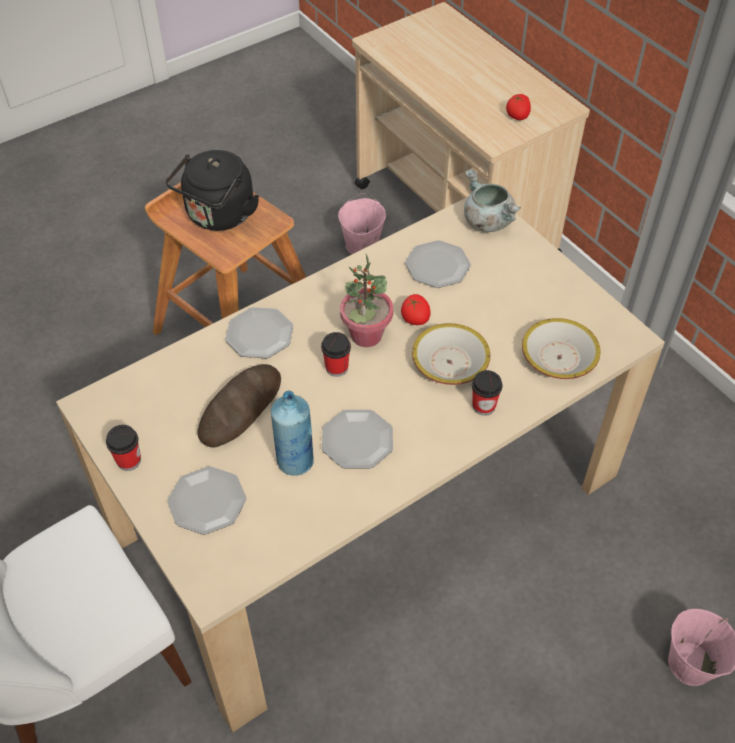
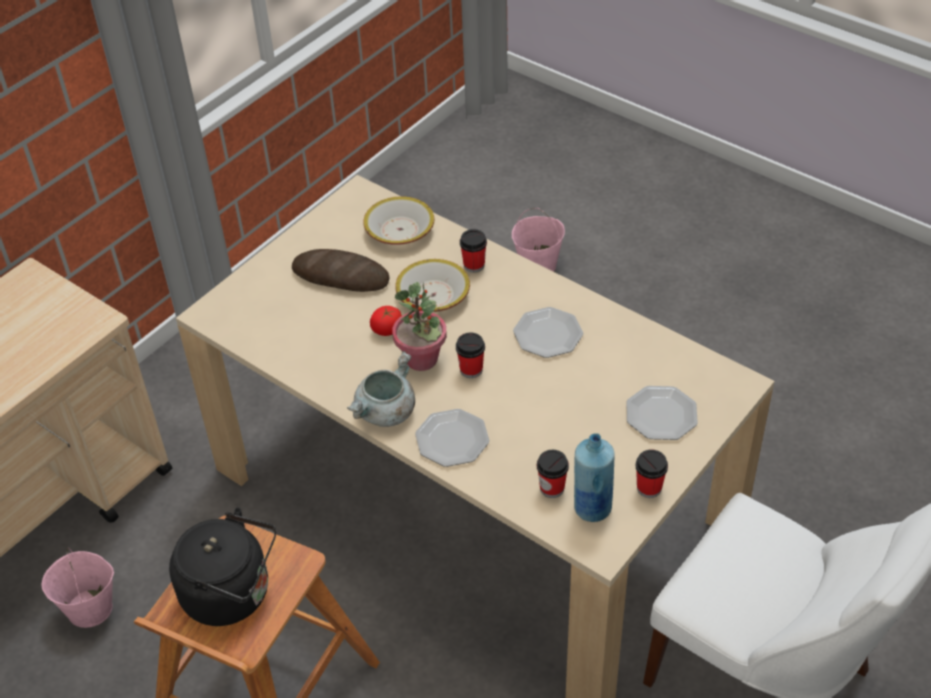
camera: 105 degrees left, 5 degrees down
(170, 389) = (552, 488): none -> cup
(240, 409) = (550, 425): bread -> bread (341, 276)
(295, 461) = (589, 369): blue bottle -> blue bottle (591, 508)
(437, 266) = (309, 329): plate -> none
(486, 221) = (231, 307): grey cooking pot -> grey cooking pot (385, 413)
(517, 116) = (49, 310): tomato -> none

